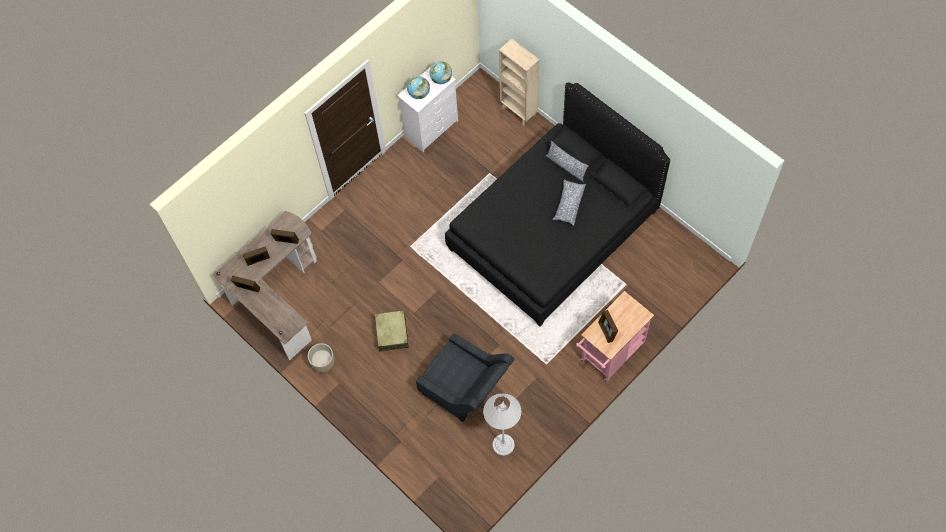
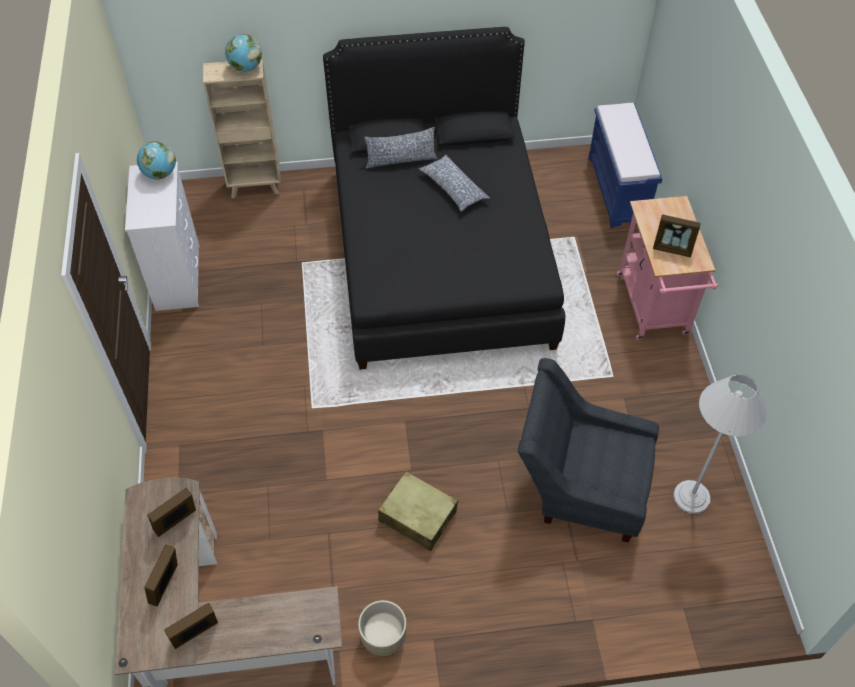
camera: 55 degrees left, 10 degrees down
(419, 94) = (152, 207): globe -> globe (246, 68)
(466, 391) = (579, 487): grey armchair -> grey armchair turned 150 degrees counterclockwise
(683, 283) = (617, 191): none -> blue bench

